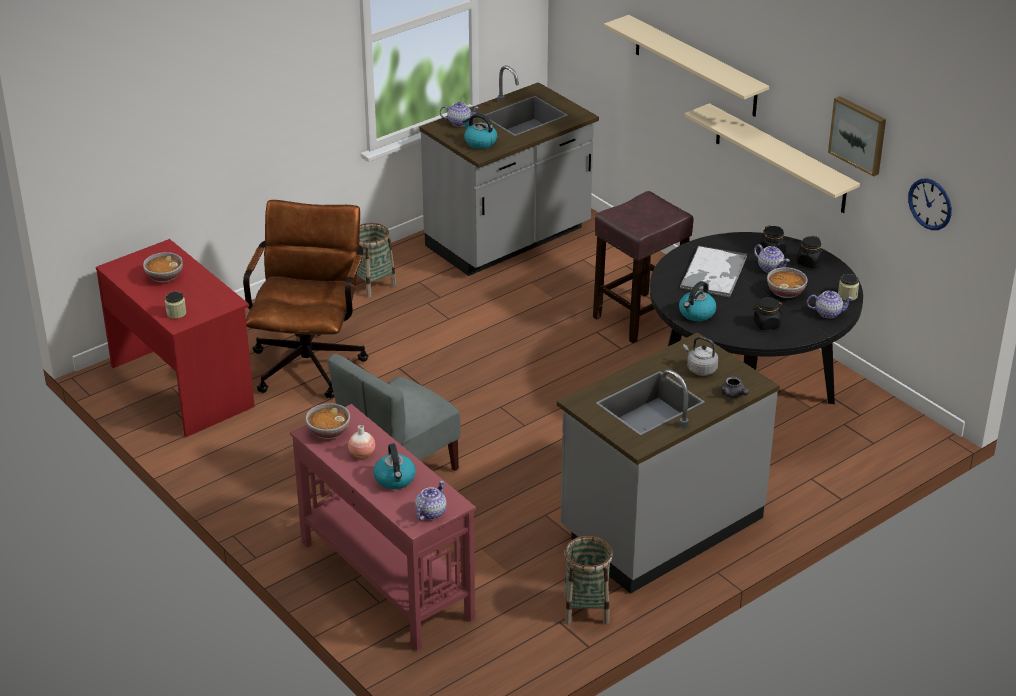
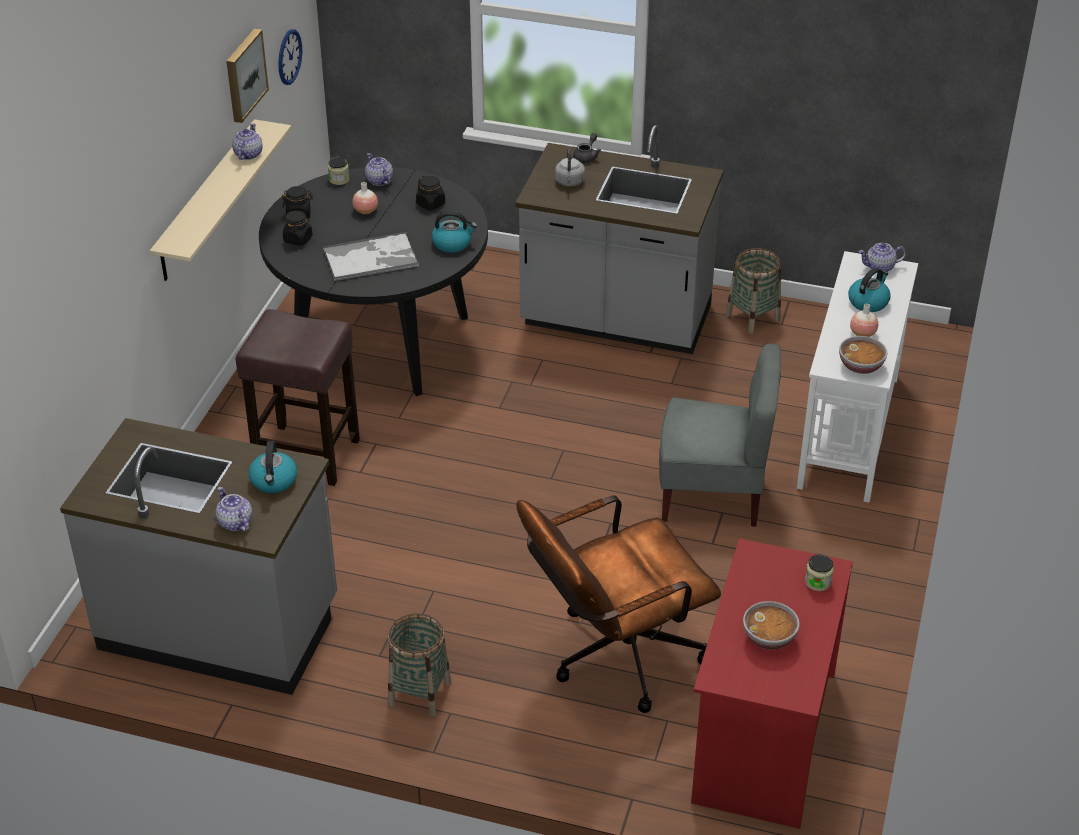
camera: 125 degrees left, 5 degrees up
(386, 578) = (848, 431): red console table -> white console table
(695, 66) = (130, 232): beige shelf -> none
(770, 268) = (330, 231): teapot -> teapot (248, 154)
(785, 292) = (365, 211): bowl -> vase

